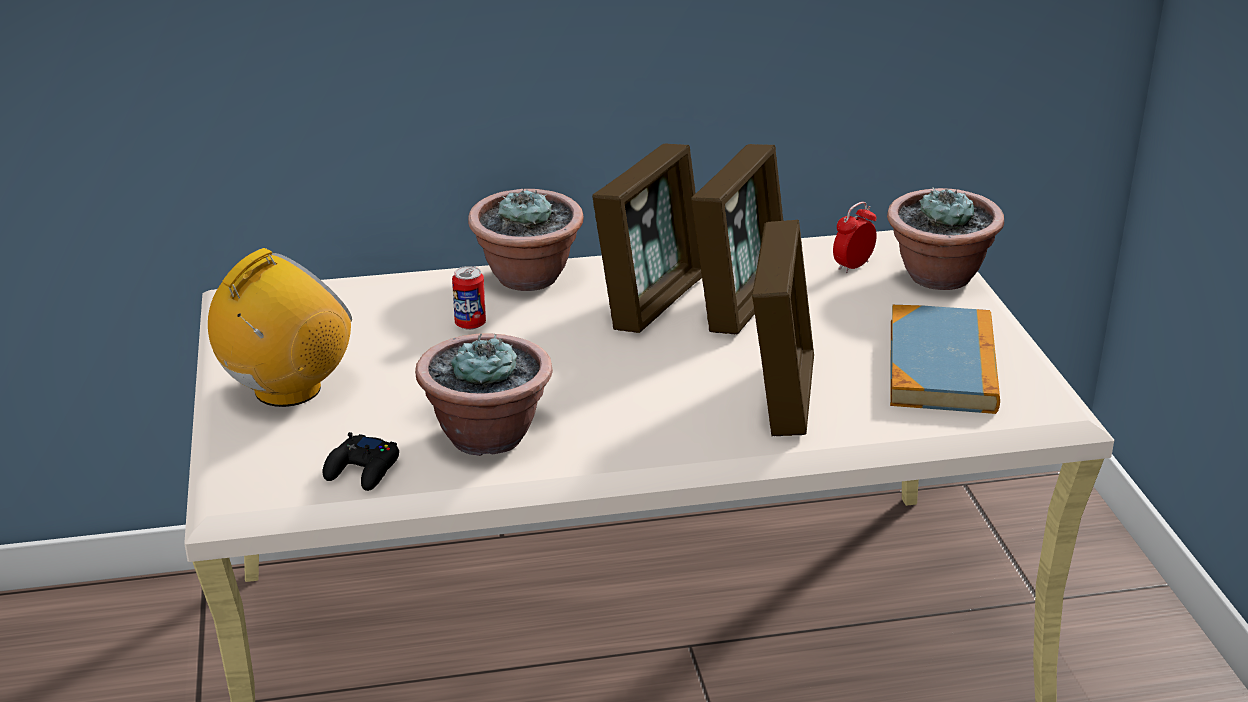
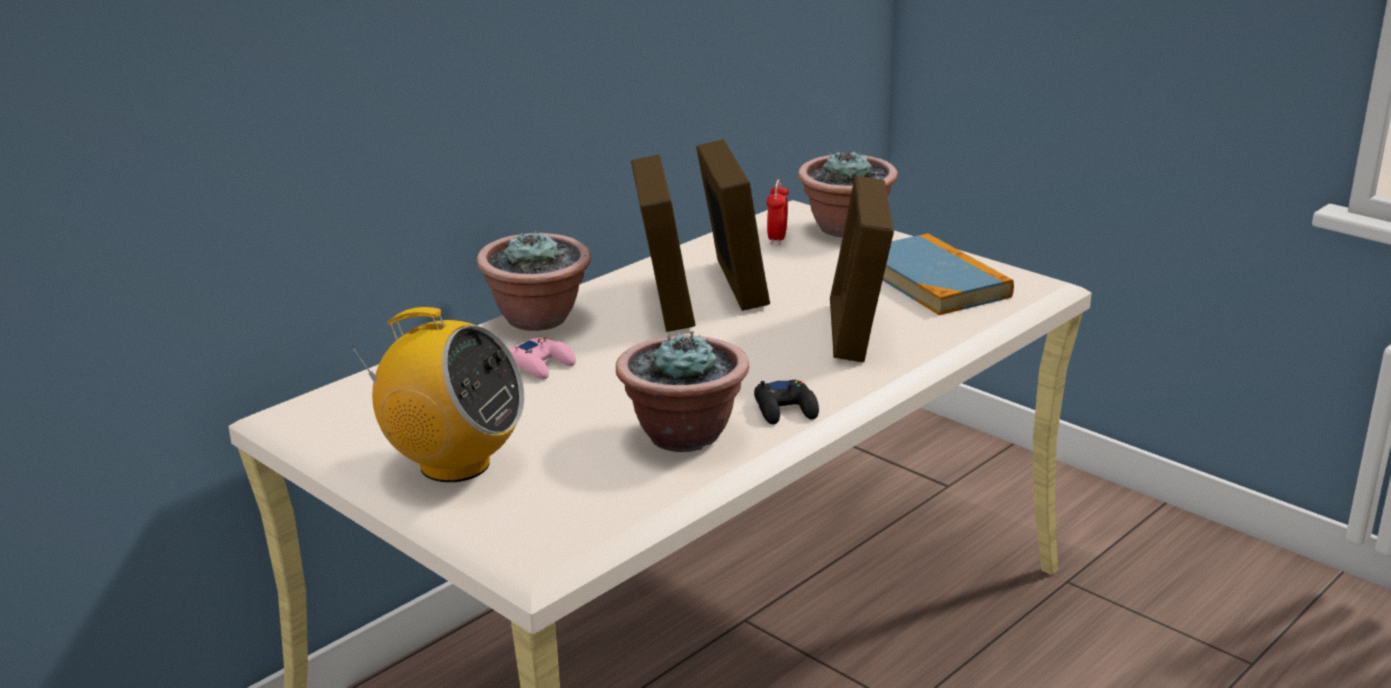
camera: 35 degrees left, 5 degrees down
(287, 390) = (453, 464): radio -> radio turned 105 degrees clockwise
(363, 470) = (619, 495): black game controller -> black game controller (786, 409)
(470, 324) = (541, 365): can -> pink game controller
(781, 394) = (857, 333): picture frame -> picture frame turned 150 degrees counterclockwise

